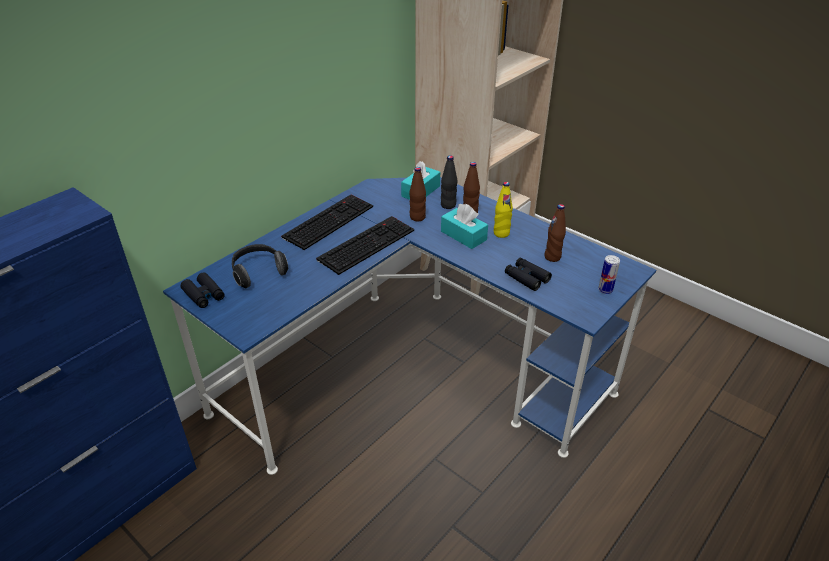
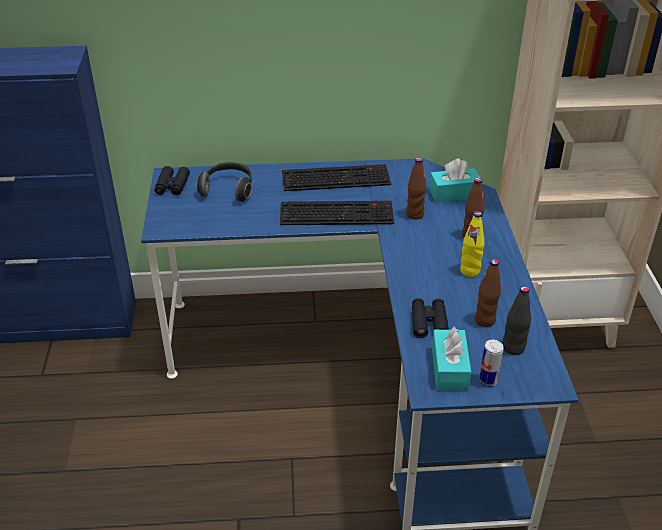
camera: 45 degrees right, 0 degrees up
(448, 205) = (460, 219): black bottle -> black bottle (513, 348)
(463, 235) = (430, 253): turquoise tissue box -> turquoise tissue box (449, 368)

